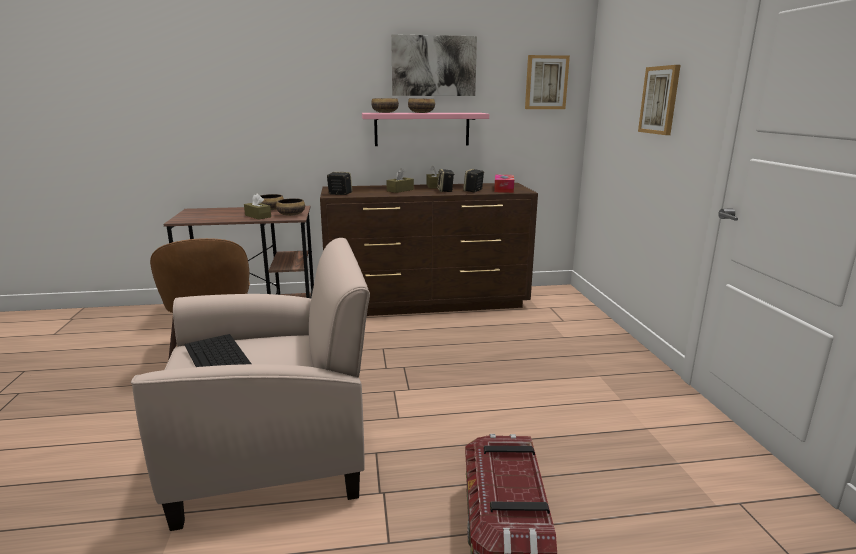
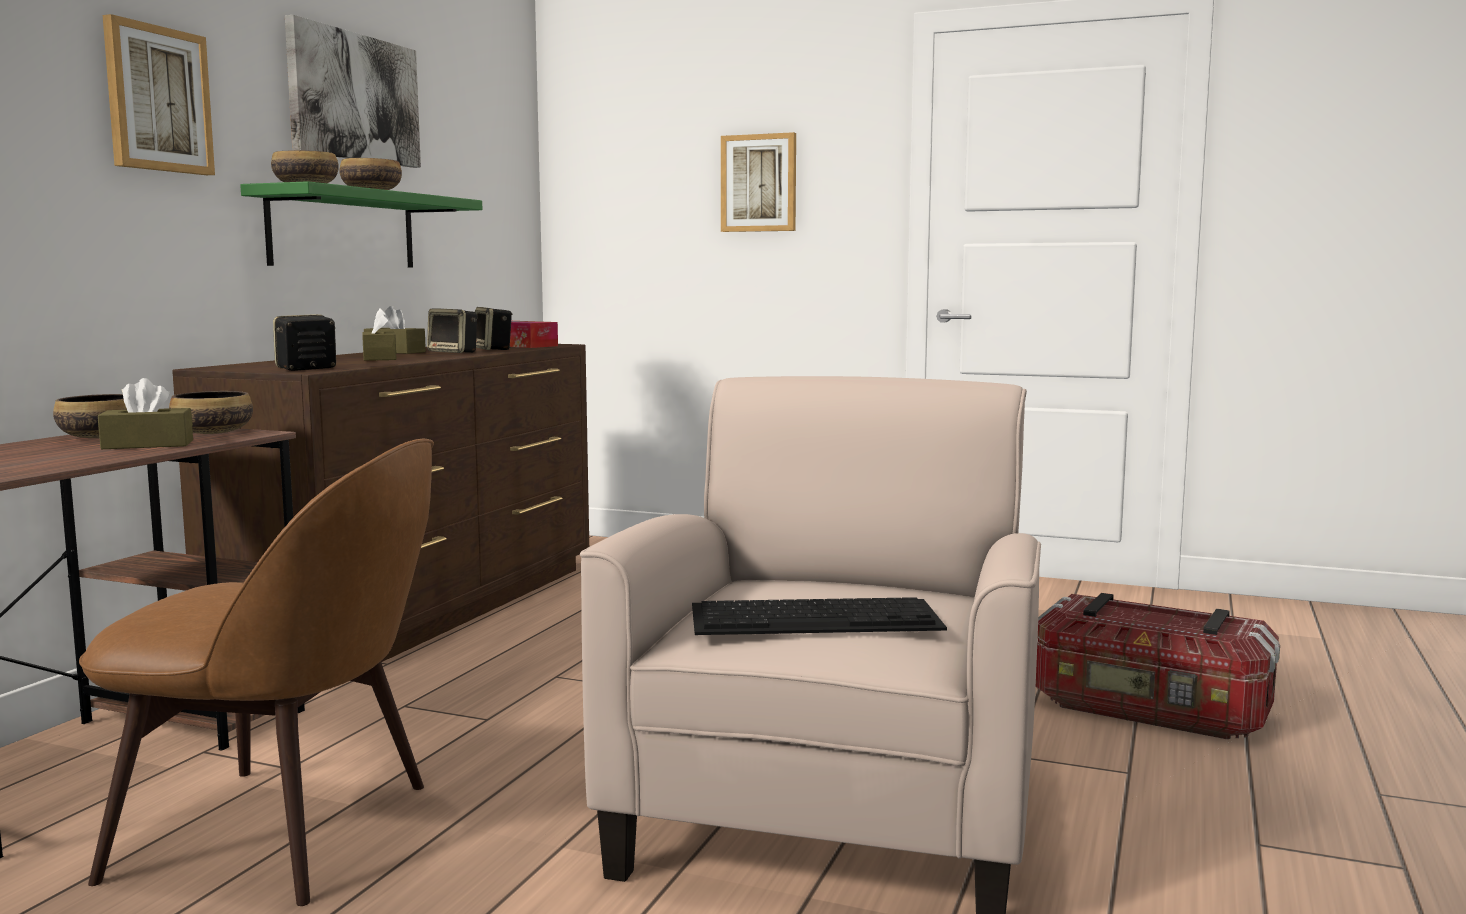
camera: 60 degrees left, 10 degrees down
(422, 129) = (343, 230): pink shelf -> green shelf
(546, 82) = (496, 155): picture -> picture (157, 99)

